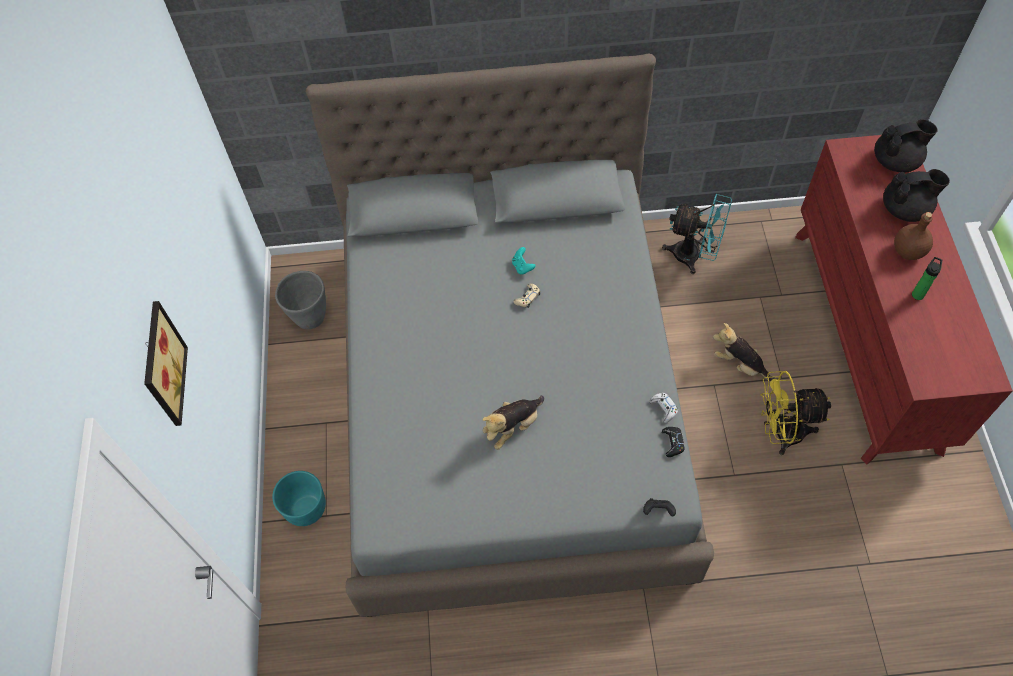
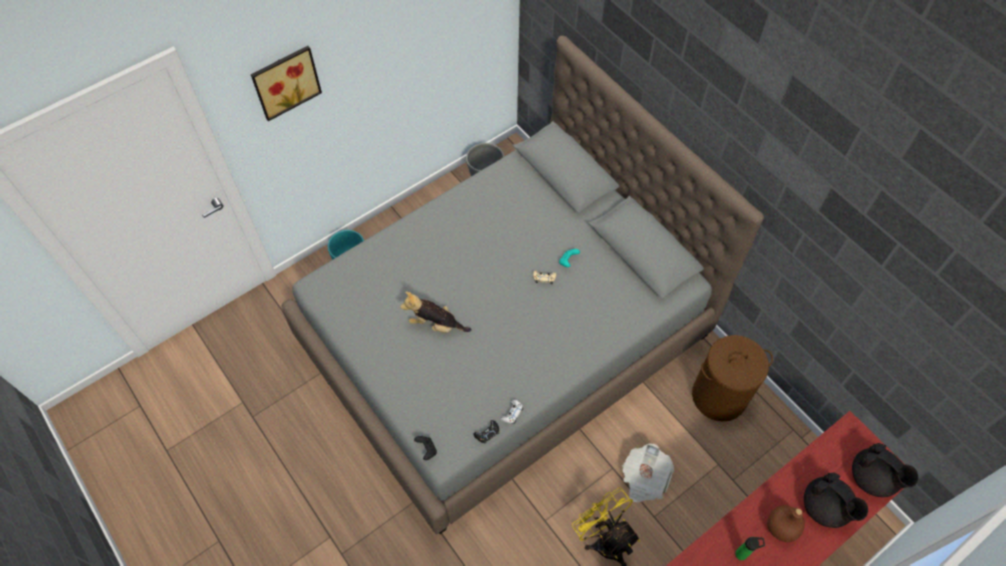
camera: 55 degrees right, 0 degrees up
(694, 256) = (719, 395): turquoise fan -> brown laundry basket
(740, 364) = (644, 479): plush toy -> newspaper

